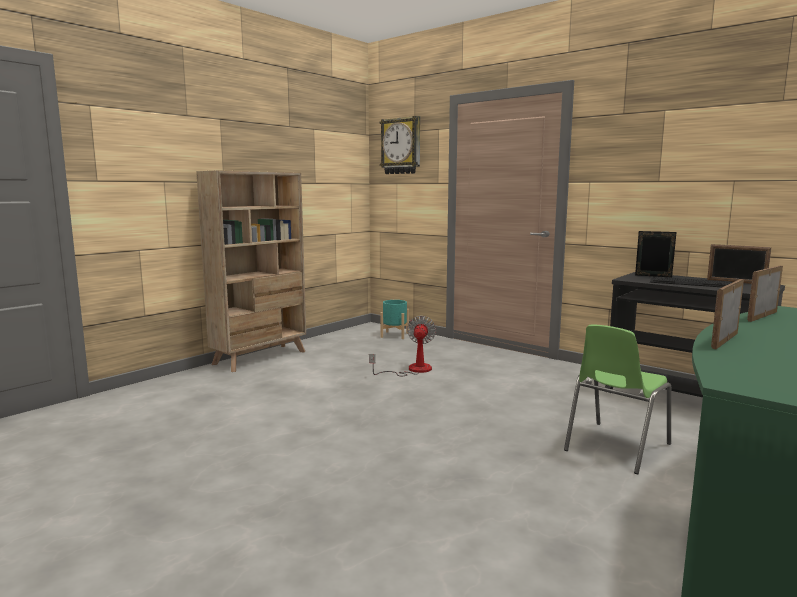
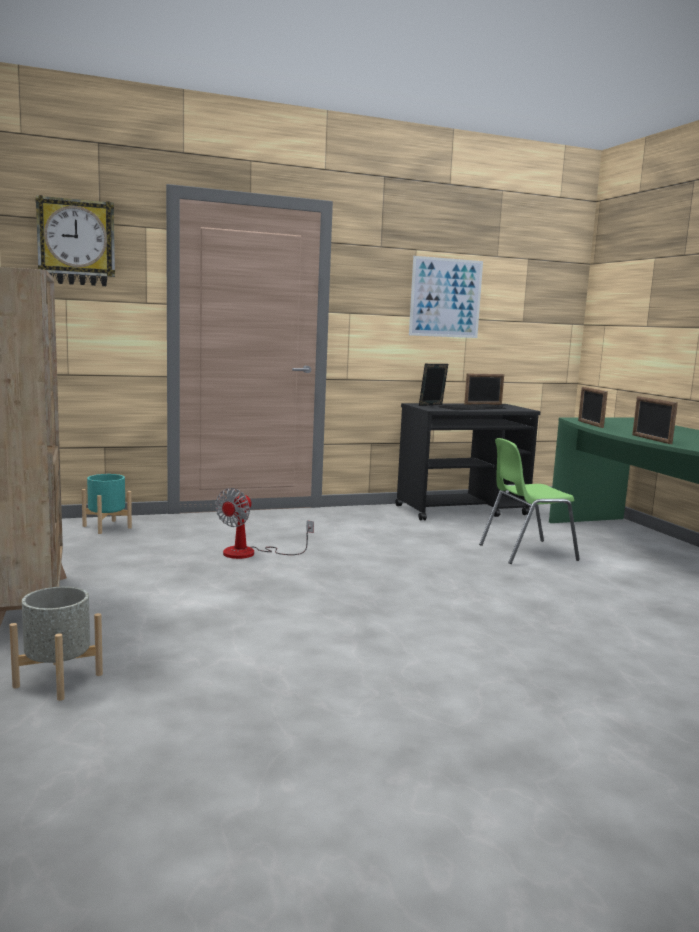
camera: 60 degrees left, 0 degrees up
(180, 387) = (58, 680): none -> grey planter
(412, 370) = (251, 553): fan -> fan turned 105 degrees counterclockwise
(615, 447) = (525, 552): green chair -> green chair turned 90 degrees clockwise
(700, 158) = (445, 298): none -> picture

